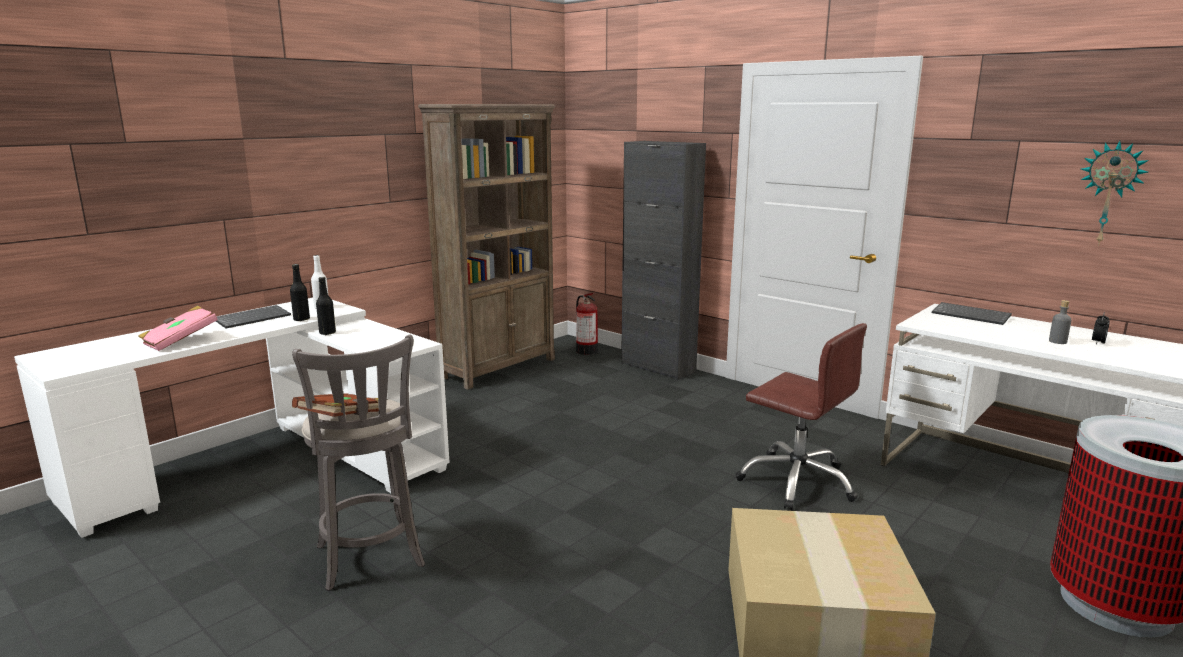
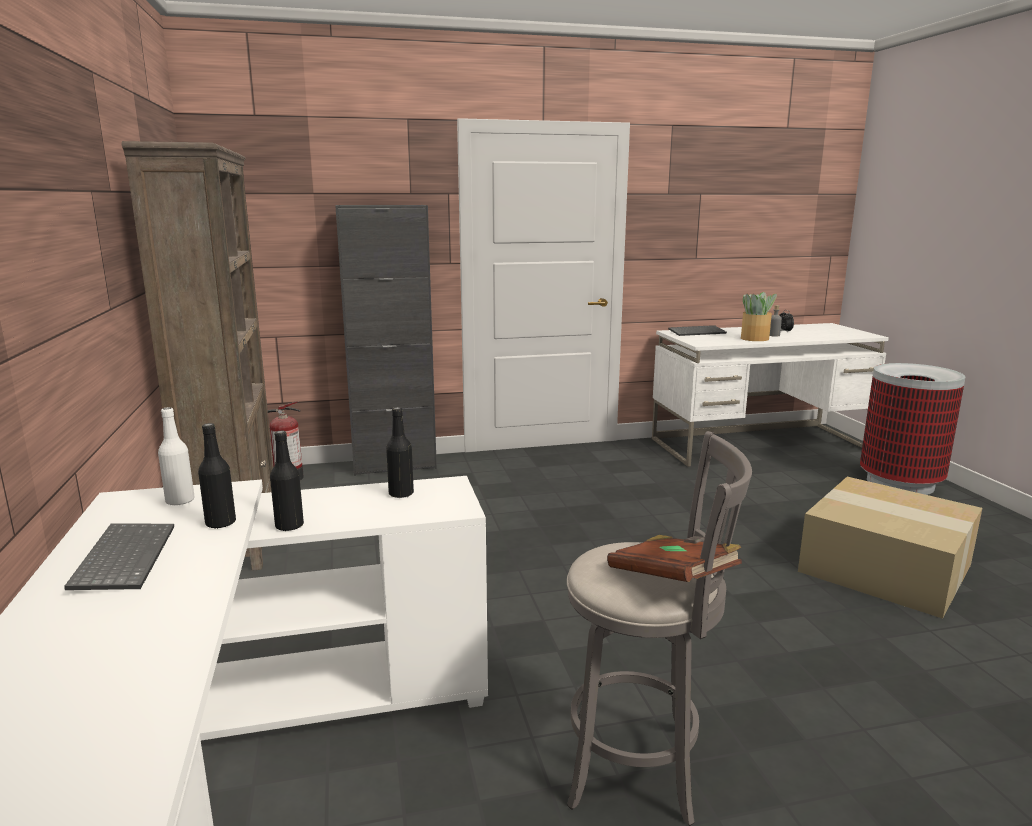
camera: 55 degrees left, 0 degrees up
(180, 341) = (141, 643): pink book -> none
(393, 339) = (401, 494): none -> black bottle
(797, 481) = (683, 499): brown office chair -> none
(1011, 337) = (755, 338): none -> potted plant
(1109, 193) = (756, 229): wall clock -> none

